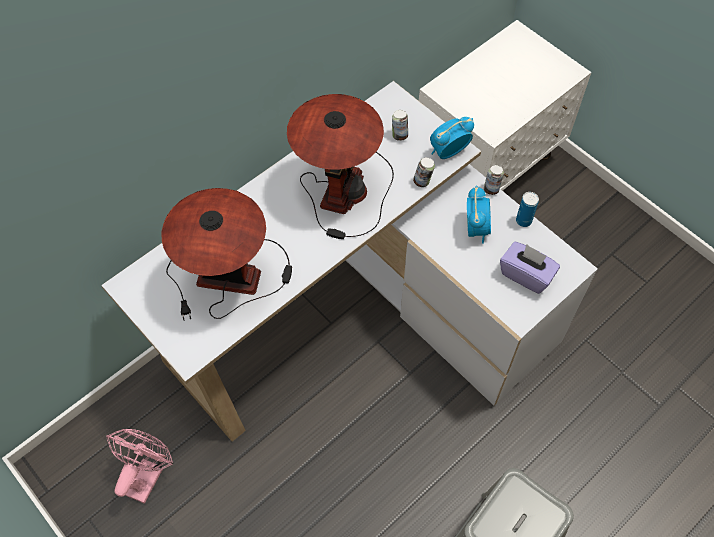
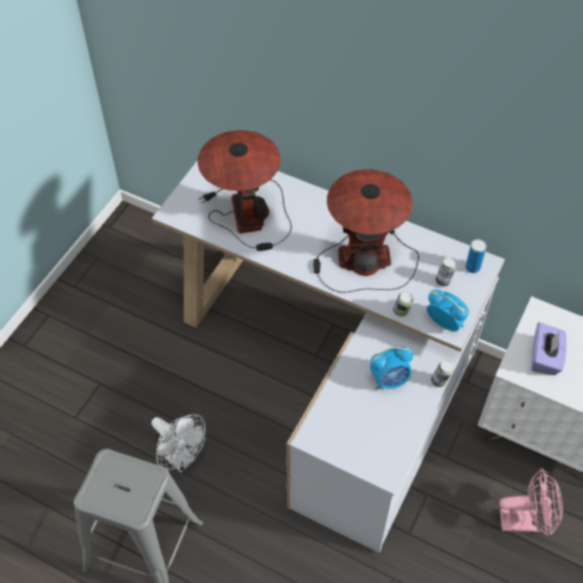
camera: 70 degrees right, 5 degrees down
(147, 474) = (140, 279): pink fan -> pink fan (525, 521)
(404, 493) = (181, 458): none -> white fan
(523, 221) = (417, 417): can -> can (472, 268)
(526, 275) = (358, 433): purple tissue box -> purple tissue box (545, 358)

